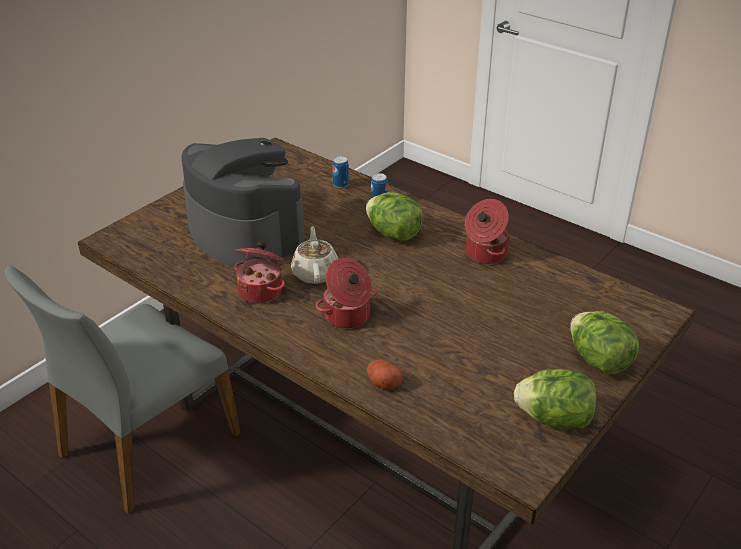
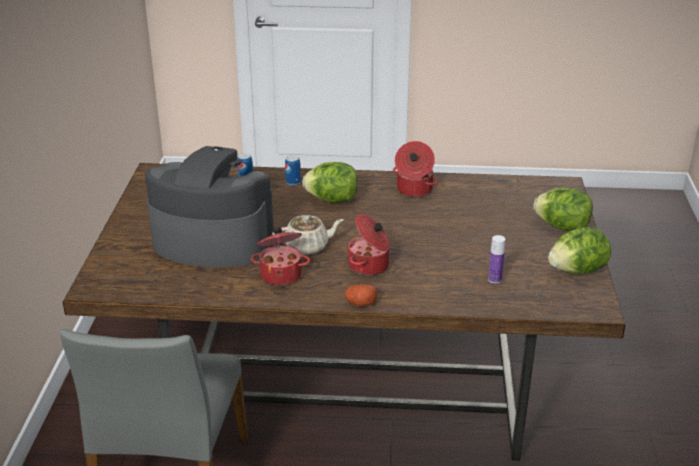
camera: 35 degrees left, 5 degrees down
(315, 273) = (307, 247): beige teapot -> beige teapot turned 120 degrees clockwise
(383, 382) = (447, 296): potato -> potato (360, 303)
(451, 387) = (494, 279): none -> bottle

